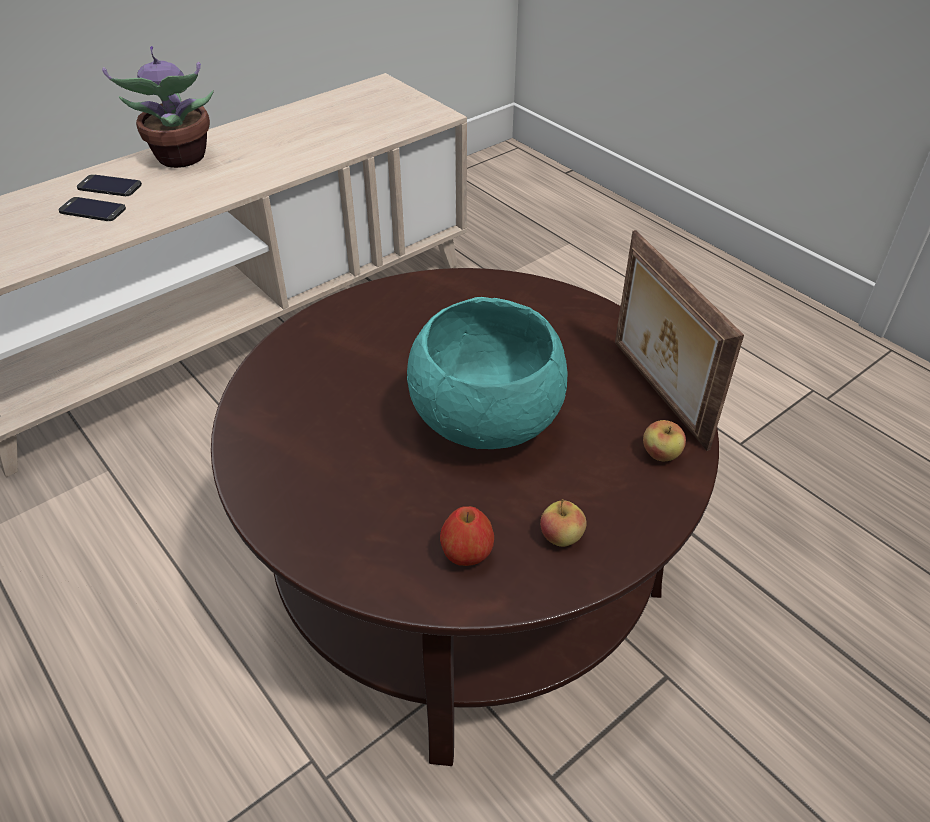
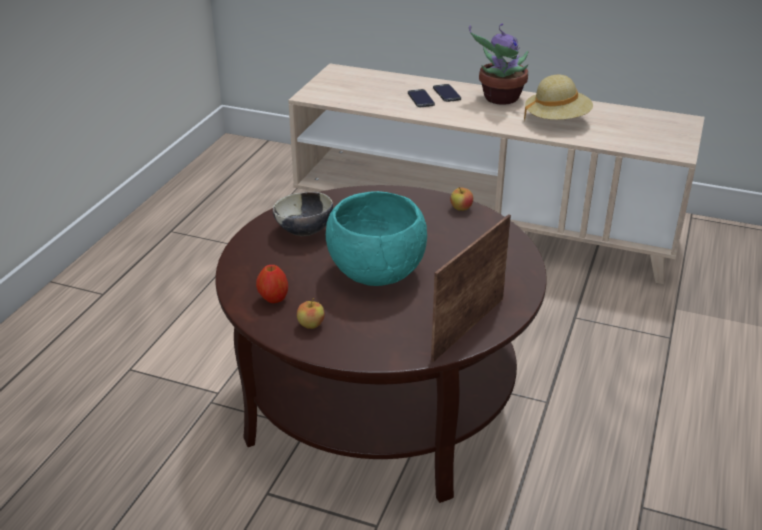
camera: 60 degrees right, 10 degrees down
(282, 146) = (556, 120): none -> beige hat
(316, 453) = (304, 231): none -> bowl
(661, 454) = (410, 343): apple -> apple (461, 208)

